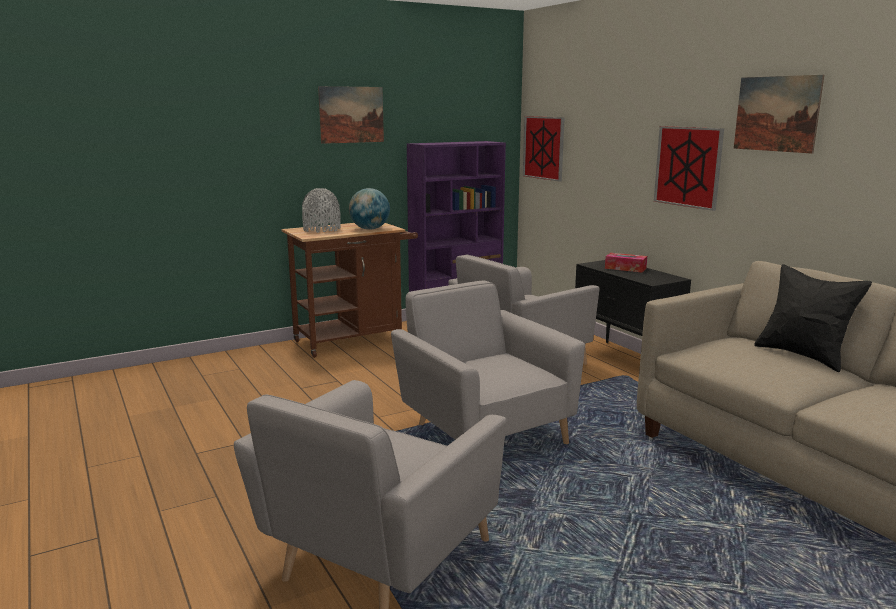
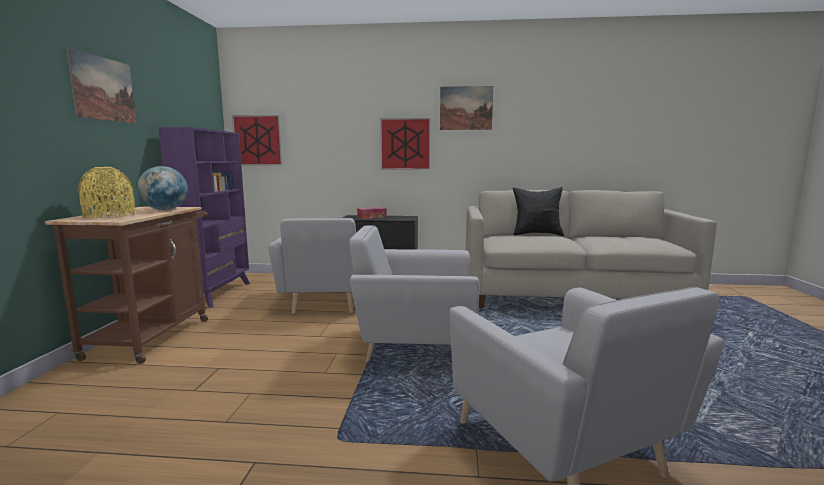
camera: 55 degrees left, 5 degrees down
(321, 230) = (109, 215): grey vase -> yellow vase

